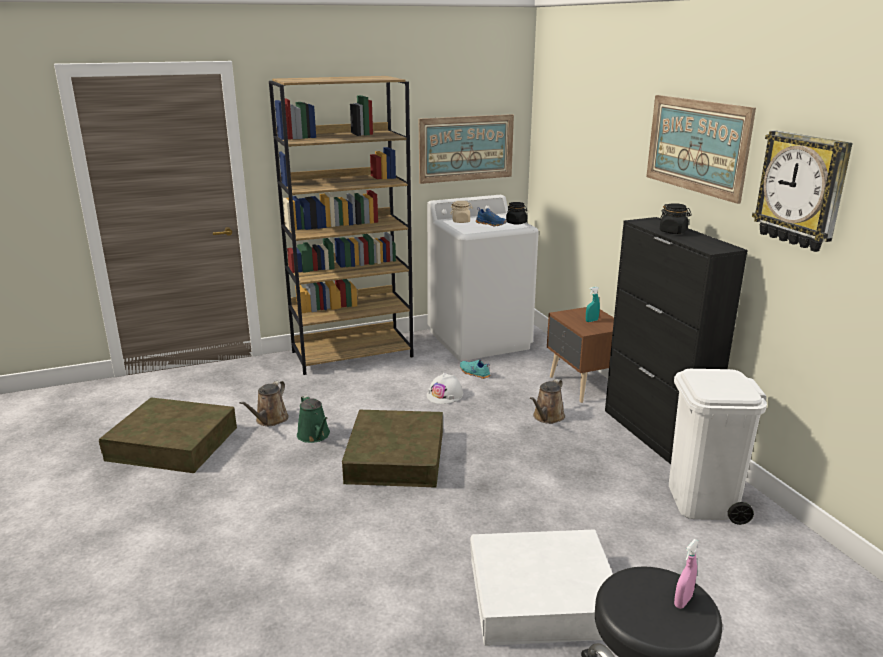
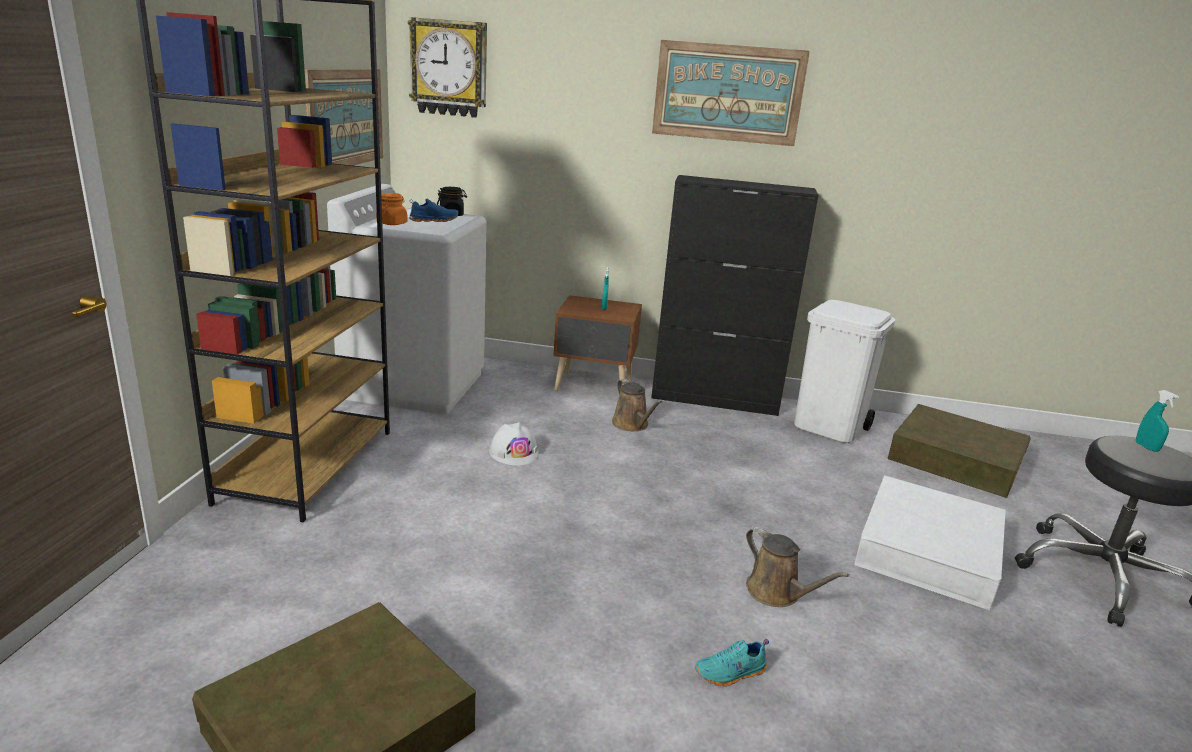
camera: 60 degrees left, 0 degrees up
(270, 420) = (401, 597): brown watering can -> brown watering can (777, 593)
(314, 436) = (498, 573): green watering can -> none
(396, 457) = (618, 534): brown storage box -> brown storage box (955, 459)
(461, 221) = (392, 223): beige jar -> orange jar
(474, 373) = (489, 419): turquoise shoe -> turquoise shoe (731, 673)
(673, 232) = (737, 183): black jar -> none
(683, 601) = (1146, 447): pink spray bottle -> turquoise spray bottle
(801, 190) = (868, 125): wall clock -> wall clock (449, 68)

